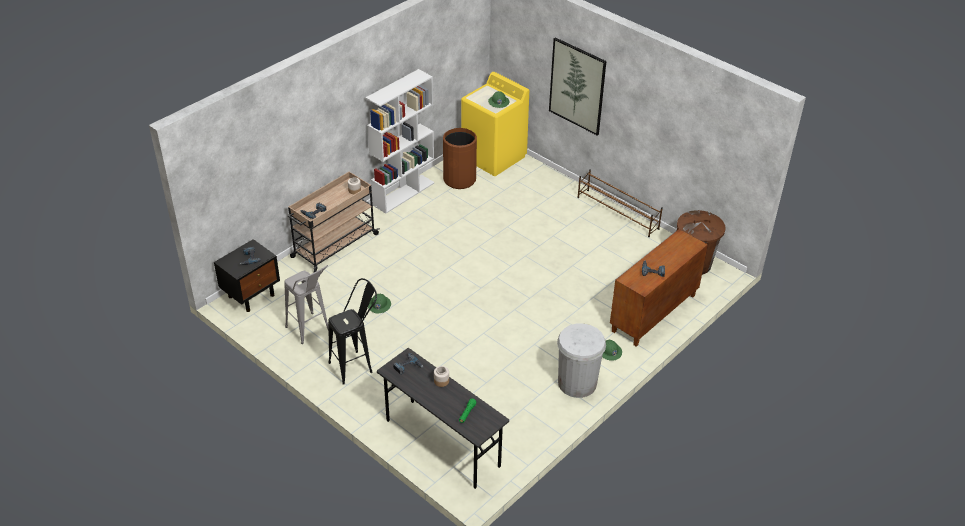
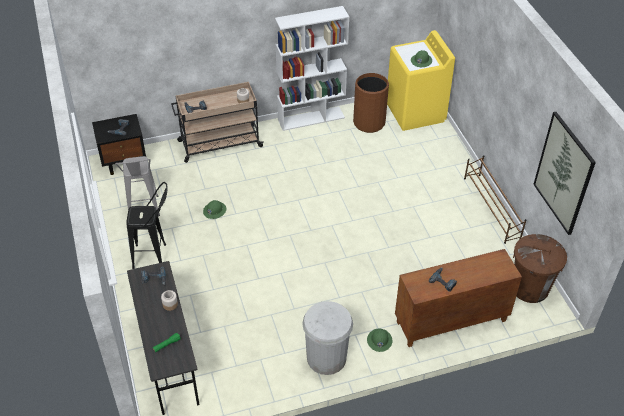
camera: 30 degrees right, 5 degrees up
(577, 86) = (488, 69): picture -> picture (563, 173)

